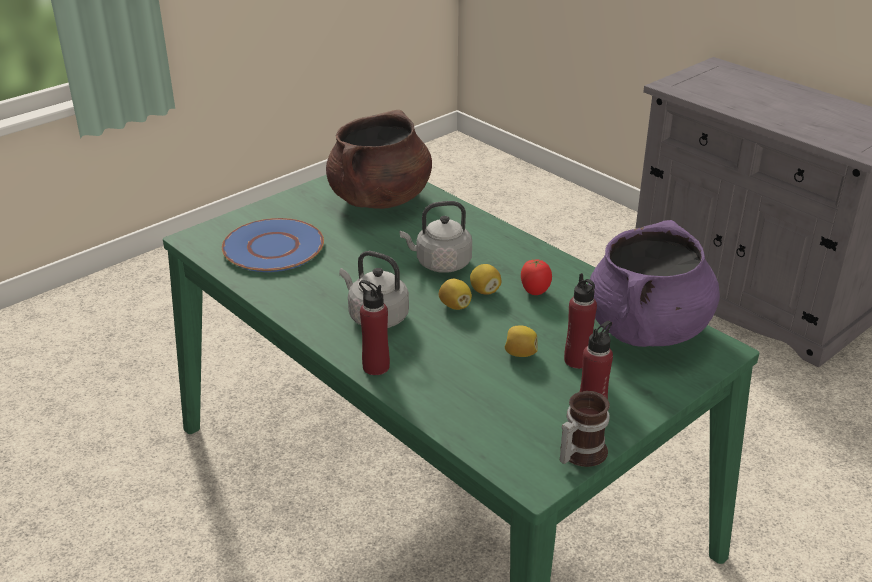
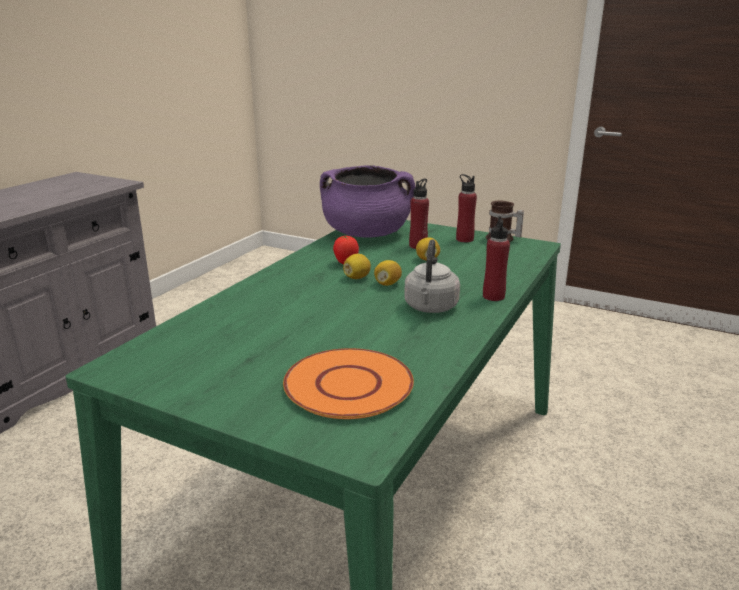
camera: 110 degrees left, 10 degrees down
(272, 247) = (349, 385): blue plate -> orange plate
(380, 199) = (201, 347): brown cooking pot -> none
(440, 263) = (326, 298): grey kettle -> none

